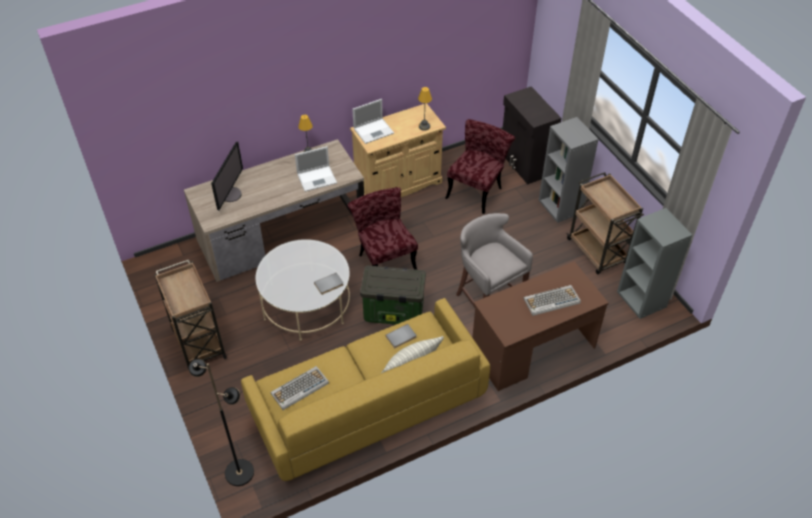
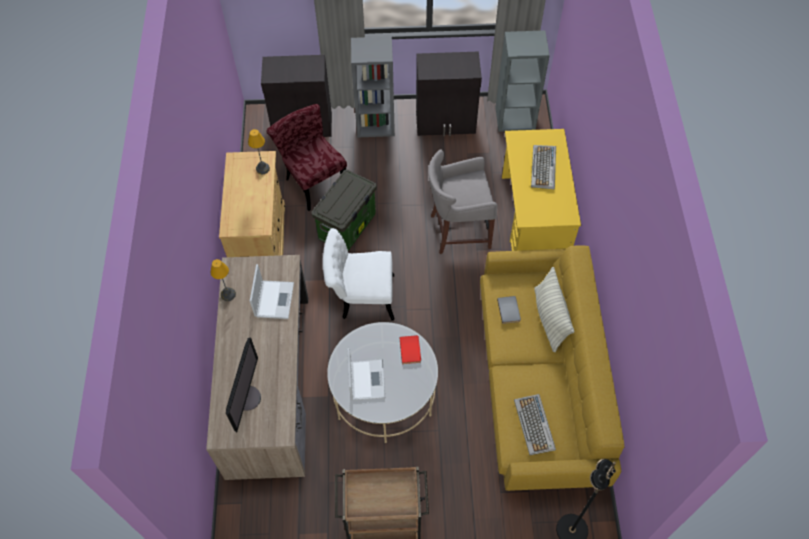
camera: 65 degrees left, 10 degrees up
(230, 194) = (247, 397): monitor -> monitor turned 60 degrees clockwise
(329, 285) = (411, 350): grey book -> red book
(374, 130) = (239, 216): laptop -> laptop (366, 379)
(384, 259) = (361, 297): red chair -> white chair
(392, 312) = (435, 317): storage box -> storage box (347, 228)
(532, 349) = (532, 221): brown desk -> yellow desk
(597, 252) = (446, 123): brown cart -> black cabinet

